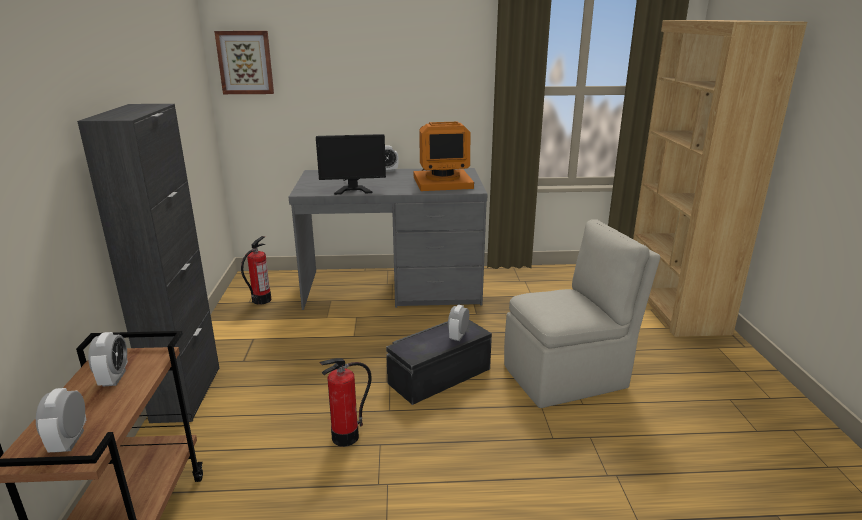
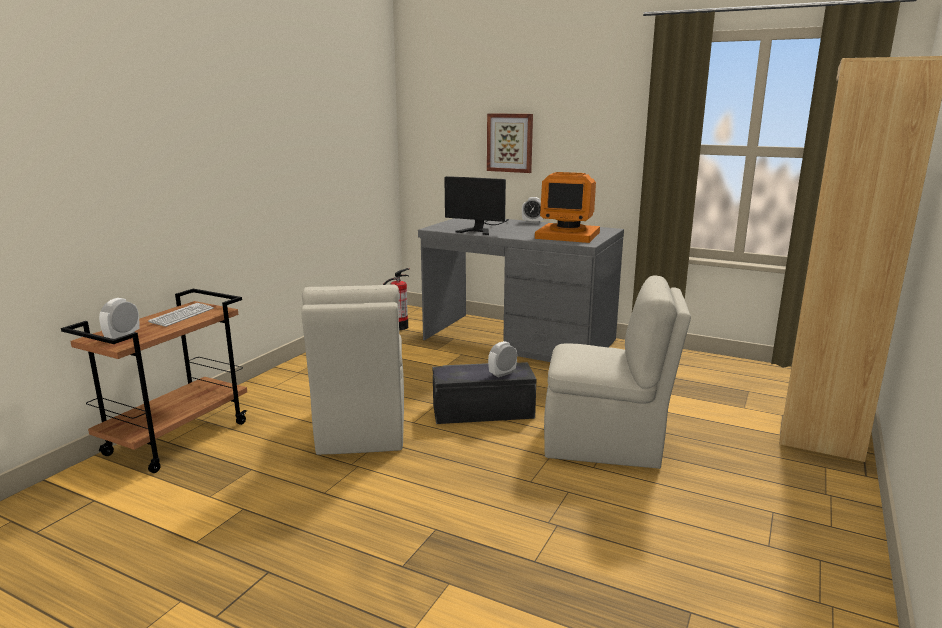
camera: 30 degrees right, 5 degrees down
(114, 378) = (182, 316): alarm clock -> keyboard
(186, 393) = (285, 373): black cabinet -> none
(245, 62) = (425, 113): picture -> picture (510, 143)
(345, 437) = (361, 429): fire extinguisher -> beige chair

